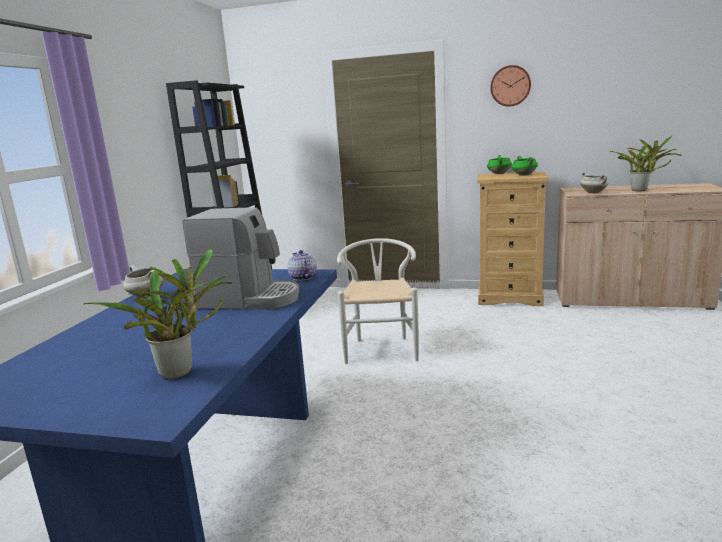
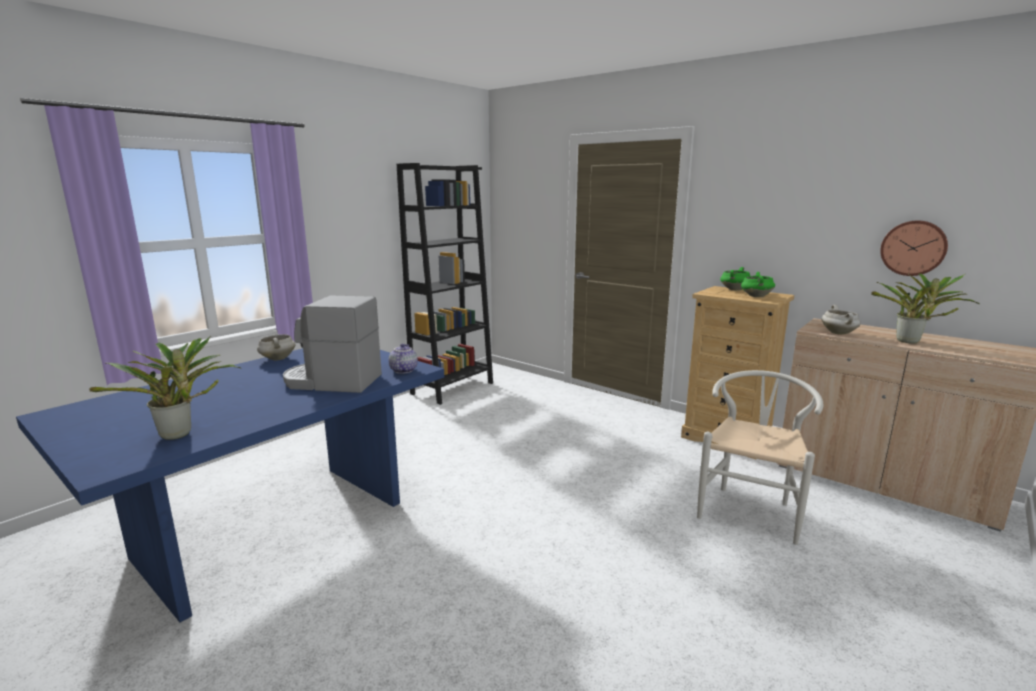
camera: 25 degrees right, 0 degrees up
(250, 299) = (332, 381): coffee machine -> coffee machine turned 150 degrees clockwise
(381, 348) = (531, 457): white chair -> white chair (750, 509)
(510, 86) = (765, 185): wall clock -> wall clock (913, 248)

